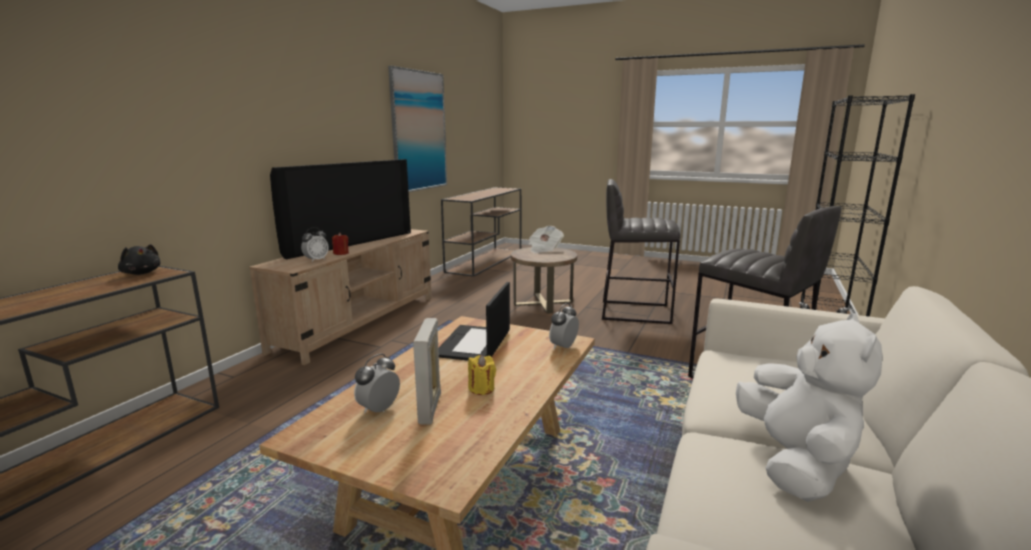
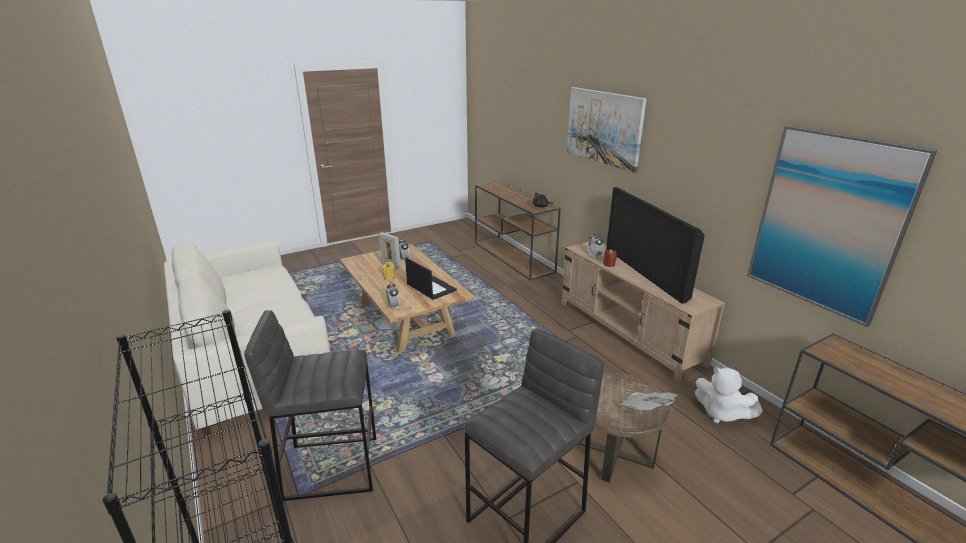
camera: 125 degrees right, 10 degrees up
(208, 87) = (604, 127): none -> picture
(795, 462) = (257, 291): white plush toy -> white plush toy (721, 413)

